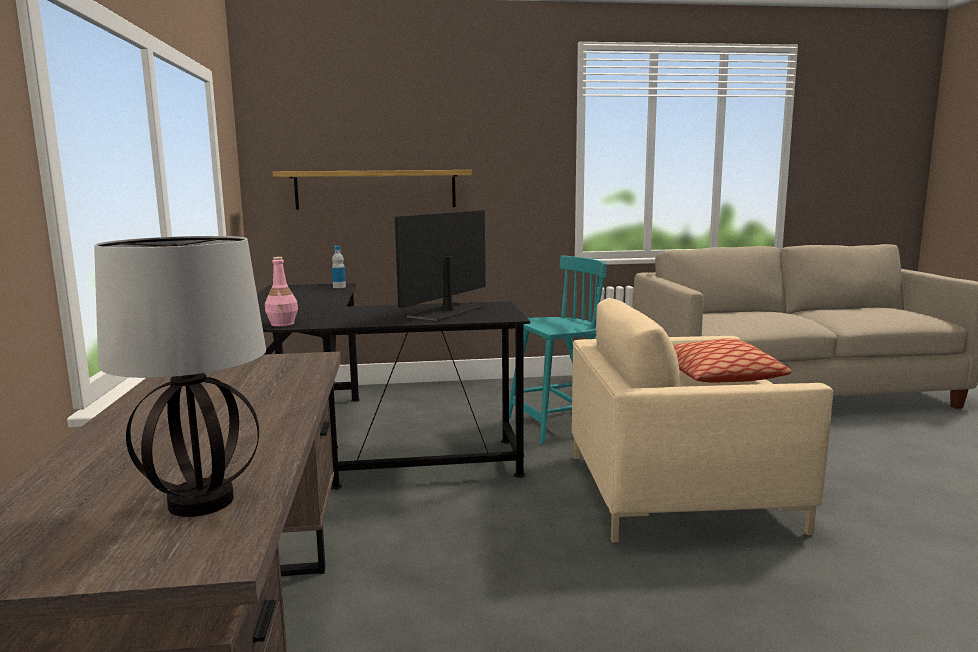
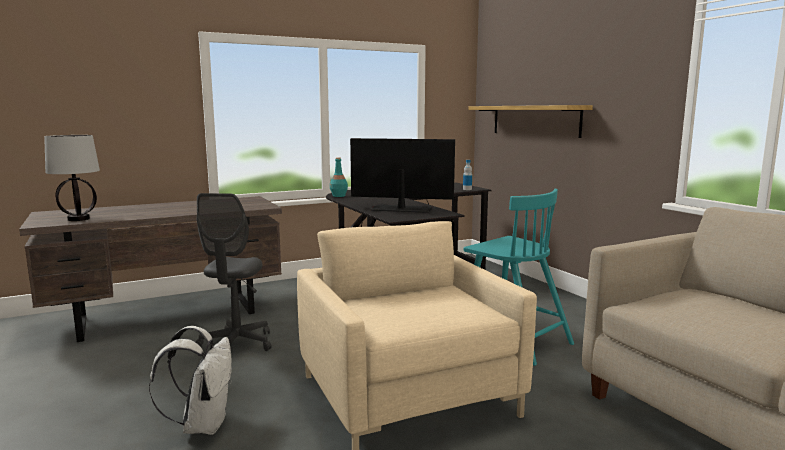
camera: 70 degrees right, 0 degrees up
(283, 324) = (339, 196): pink bottle -> turquoise bottle
(464, 592) = (236, 344): none -> grey office chair
(717, 377) = (422, 307): pillow -> none
(741, 630) = (203, 424): none -> white backpack

